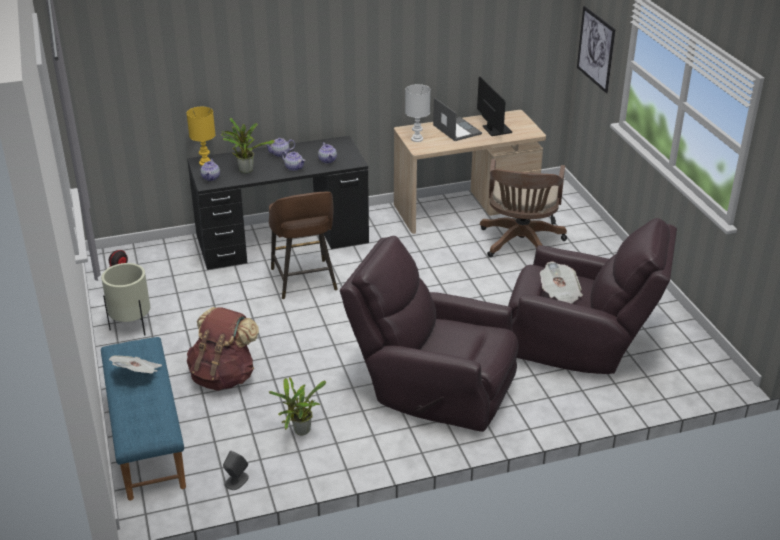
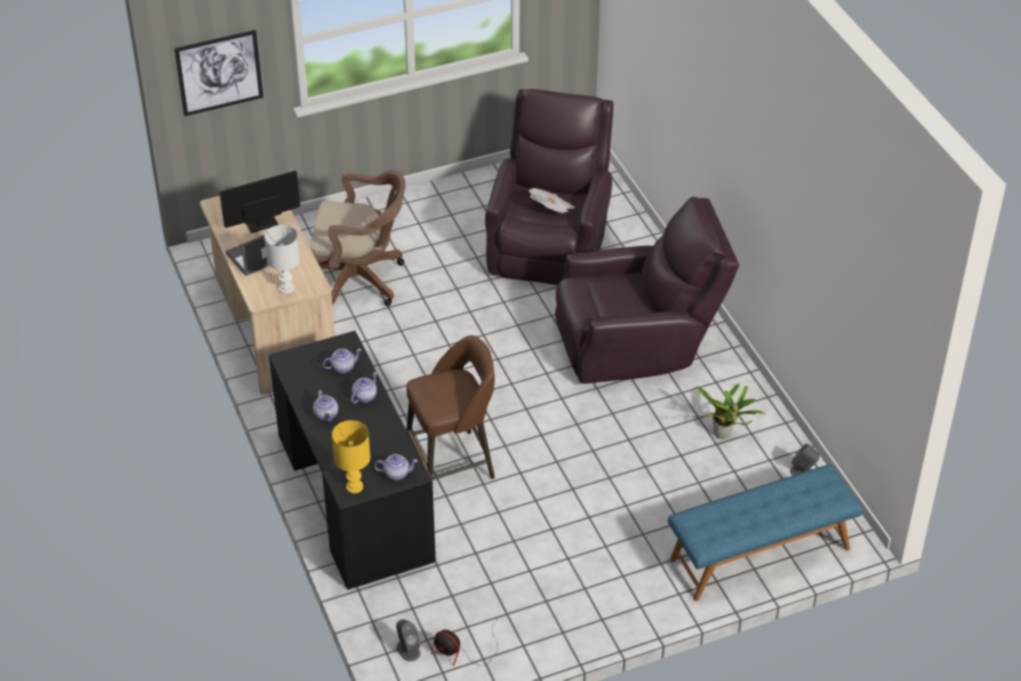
camera: 95 degrees left, 10 degrees up
(131, 326) = (568, 613): beige planter -> none
(132, 256) = (408, 650): none -> grey speaker
(138, 374) = (745, 512): newspaper -> none
(224, 376) = (649, 508): brown backpack -> none
(245, 169) = (372, 443): potted plant -> none
(432, 388) = (637, 344): brown armchair -> brown armchair turned 120 degrees counterclockwise

